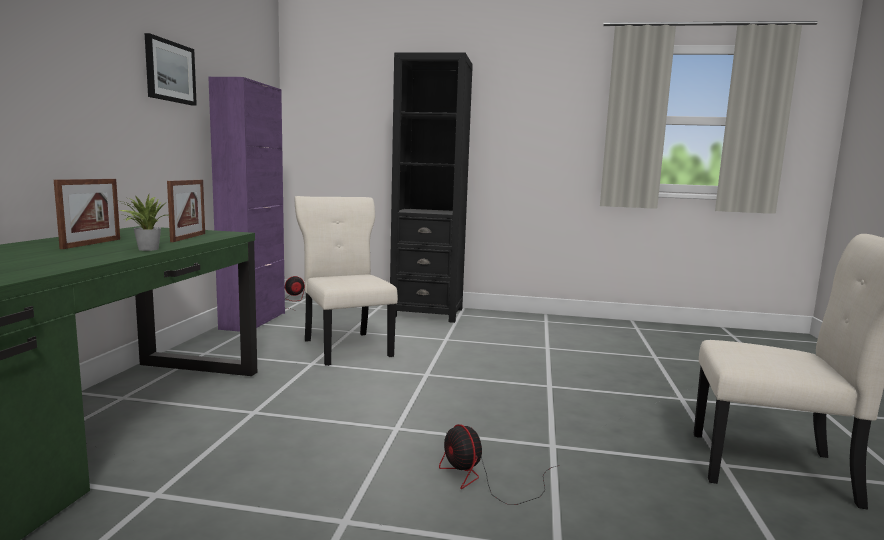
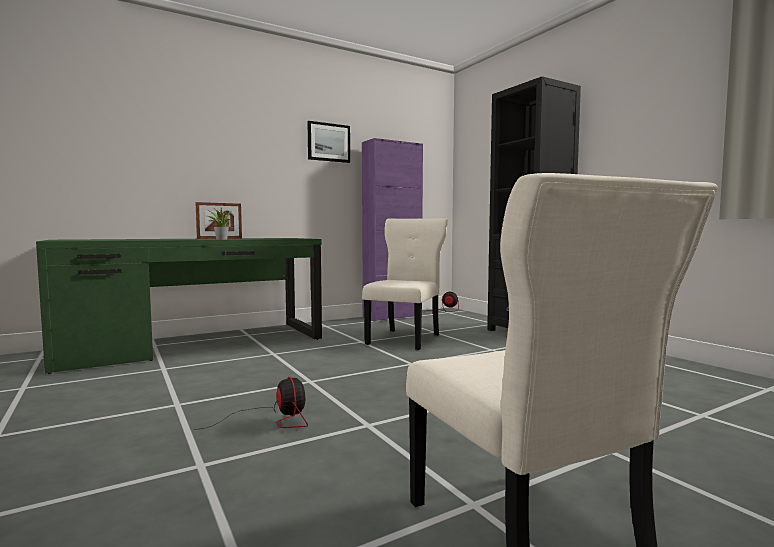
camera: 50 degrees right, 5 degrees down
(188, 237) = (272, 238): picture frame -> none
(484, 480) = (273, 420): fan -> fan turned 135 degrees clockwise

